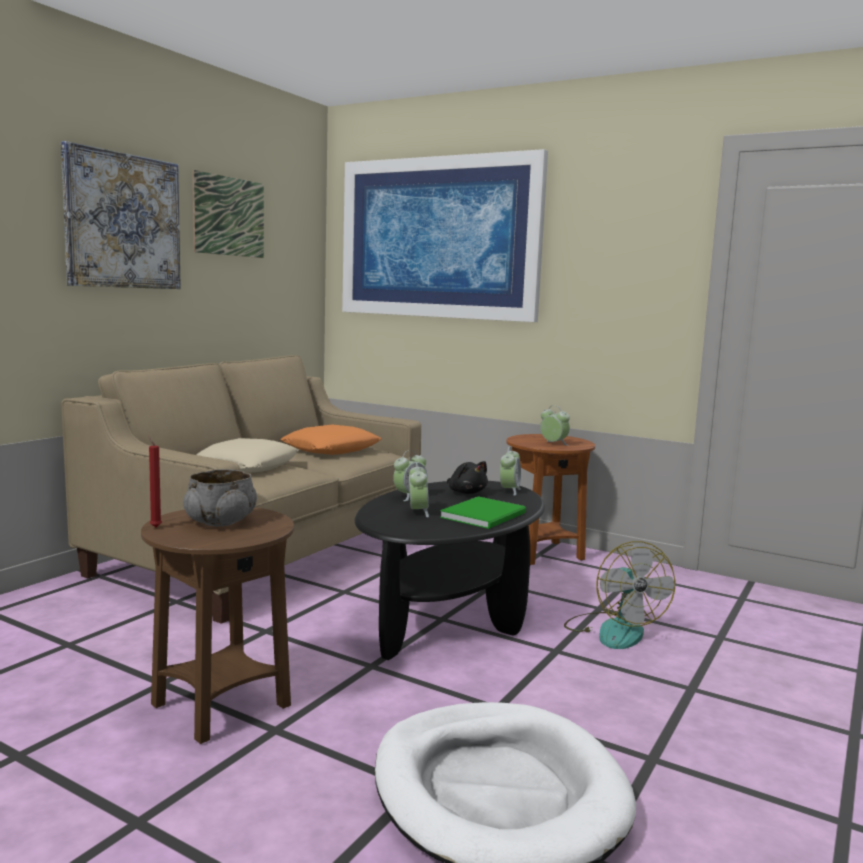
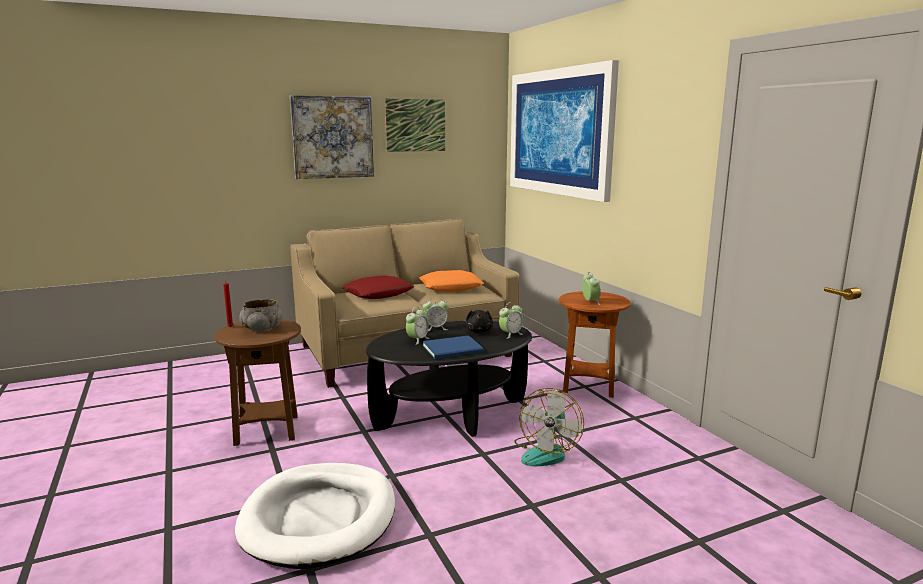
camera: 35 degrees right, 5 degrees up
(247, 466) = (378, 294): beige pillow -> red pillow
(486, 515) = (454, 349): green book -> blue book

